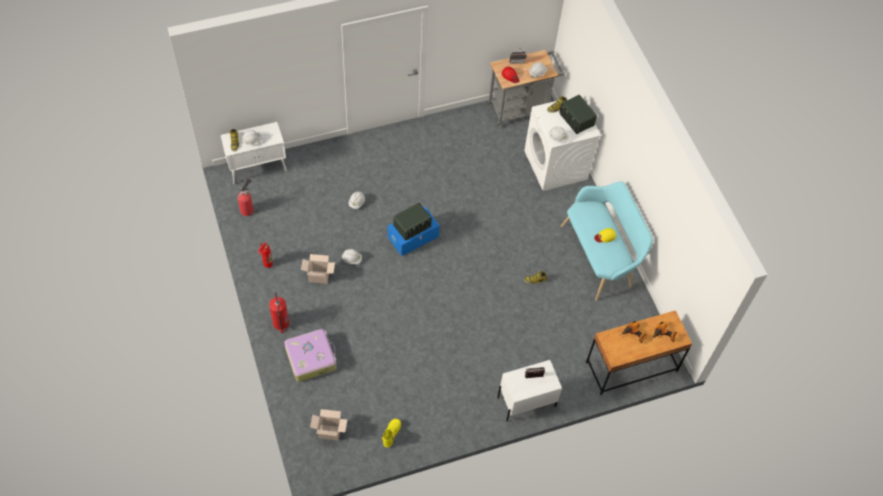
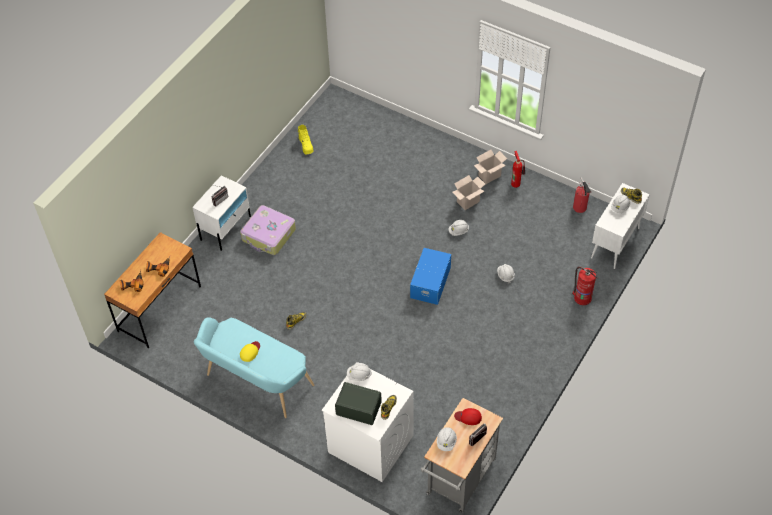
camera: 145 degrees right, 5 degrees down
(281, 323) = (457, 155): fire extinguisher -> fire extinguisher (582, 297)
(311, 358) = (411, 150): suitcase -> suitcase (269, 235)
(330, 432) = (348, 120): cardboard box -> cardboard box (489, 176)
(412, 226) = (430, 267): radio -> none

